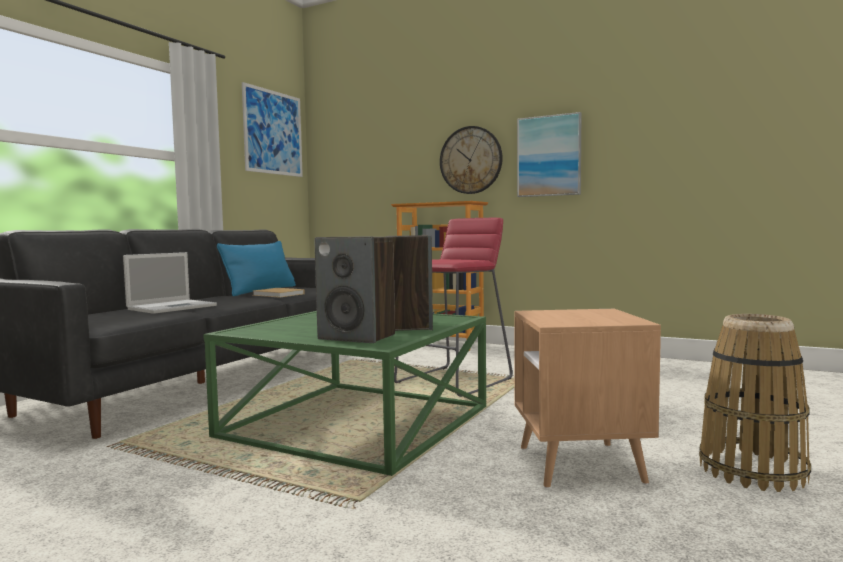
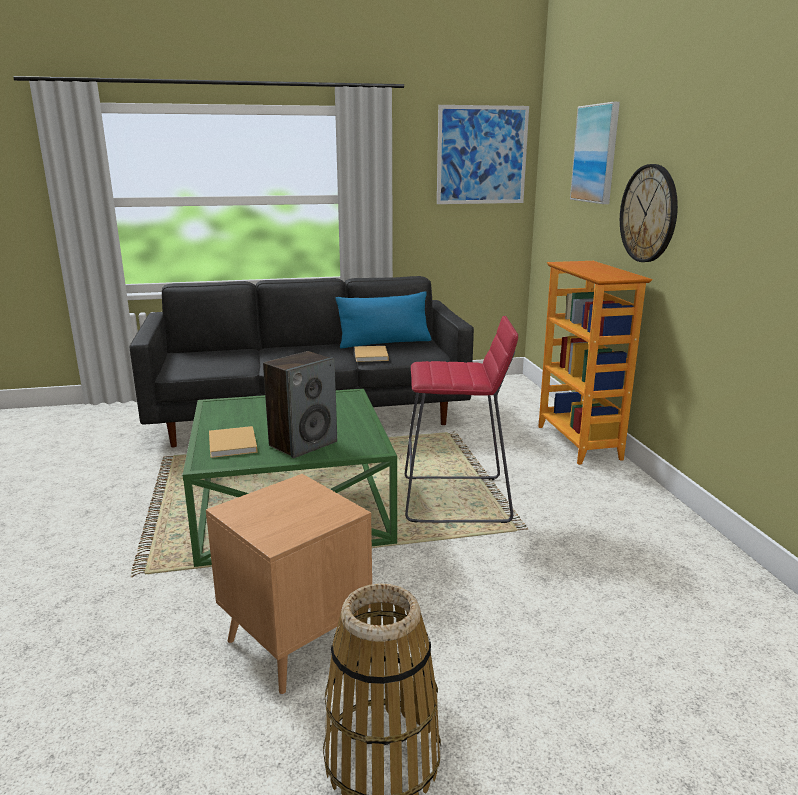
camera: 50 degrees right, 15 degrees up
(173, 307) = (261, 357): laptop -> none
(357, 337) = (232, 445): speaker -> beige book
(549, 156) = (721, 227): picture -> picture (595, 154)

